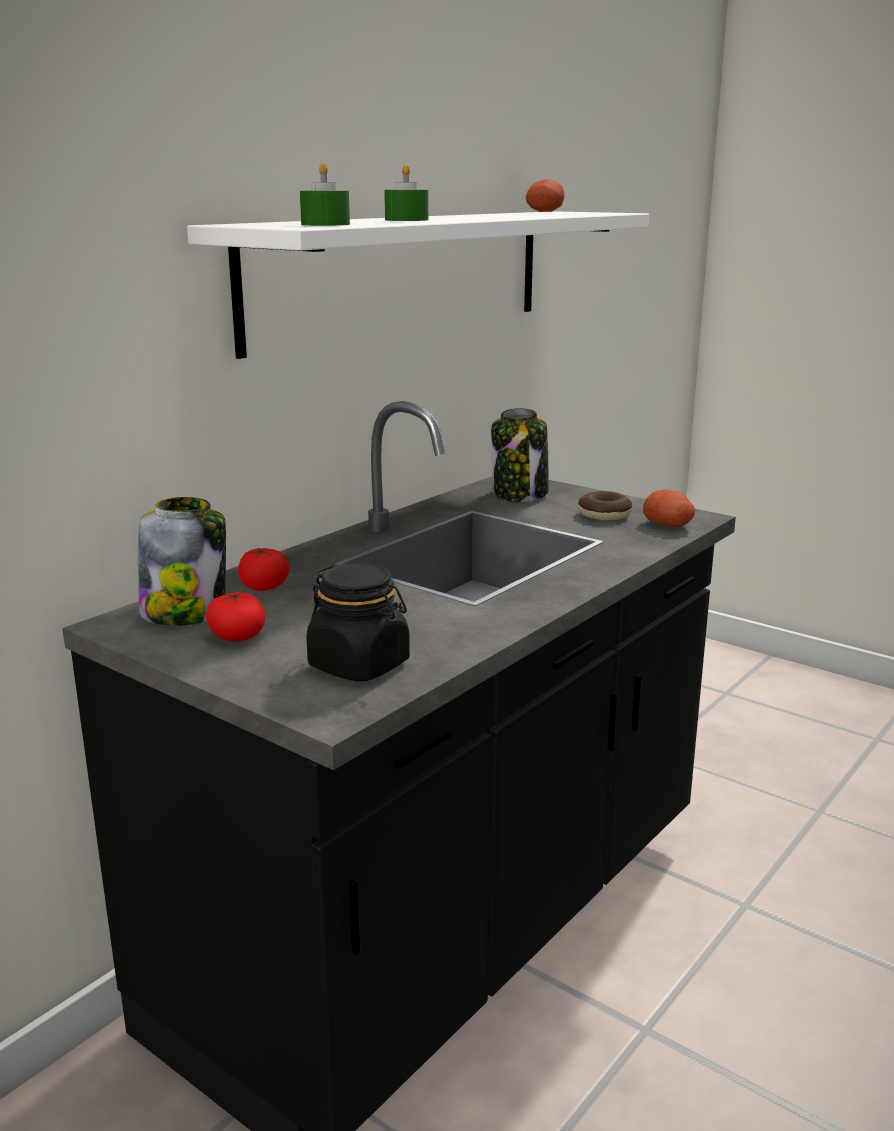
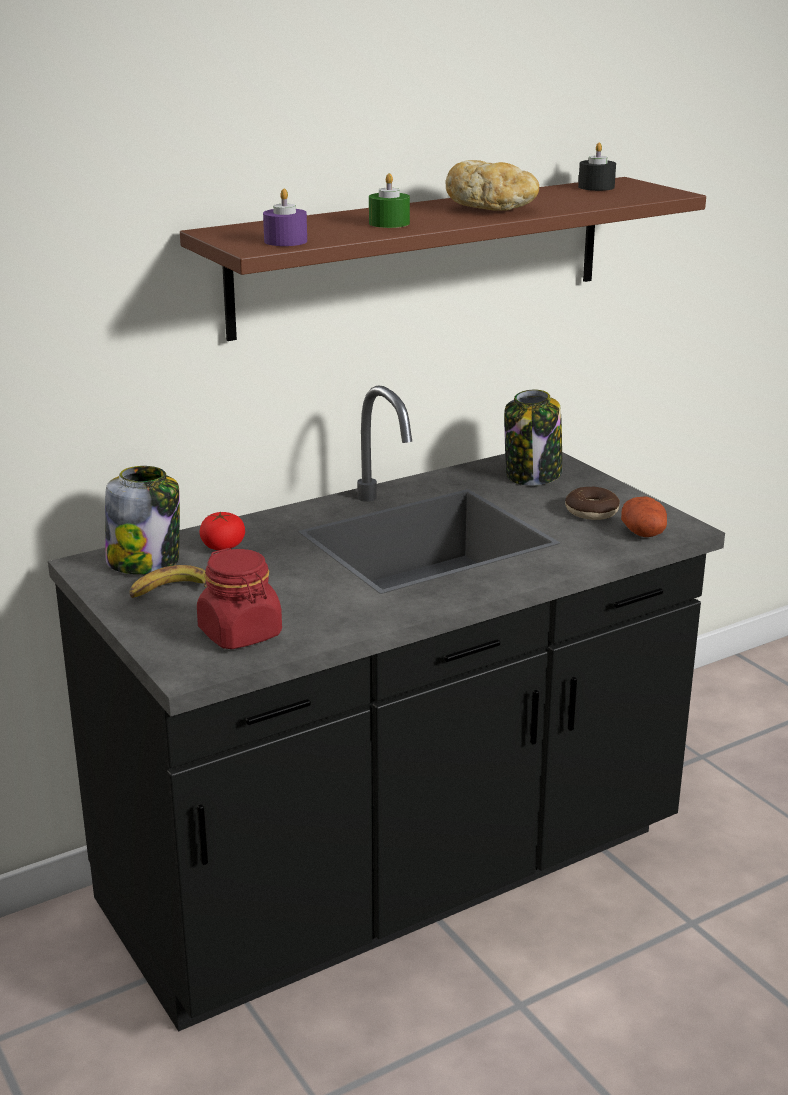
camera: 20 degrees right, 5 degrees up
(237, 636) = (168, 591): tomato -> banana
(325, 224) = (285, 241): green candle -> purple candle
(359, 665) = (240, 634): black jar -> red jar
(404, 275) = (422, 255): white shelf -> brown shelf
(484, 216) = (492, 209): none -> bread
(544, 212) = (596, 187): potato -> black candle

